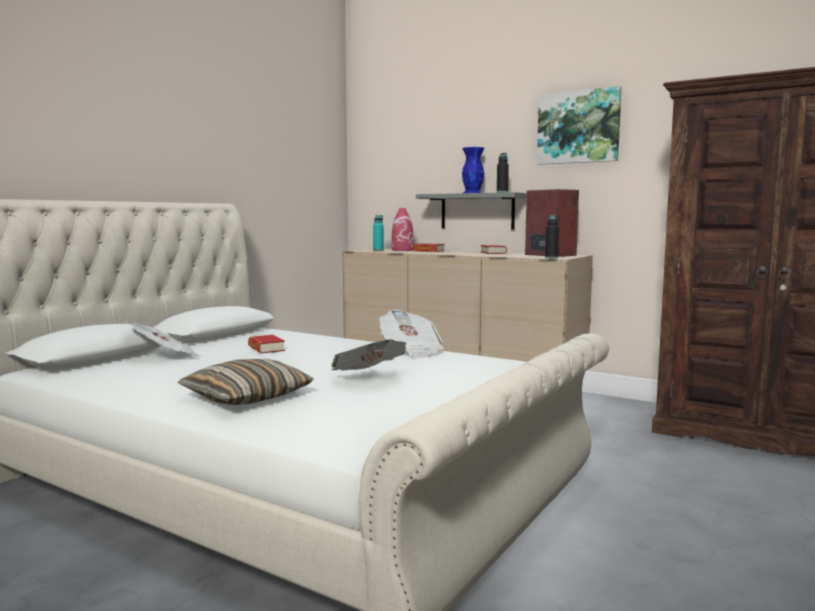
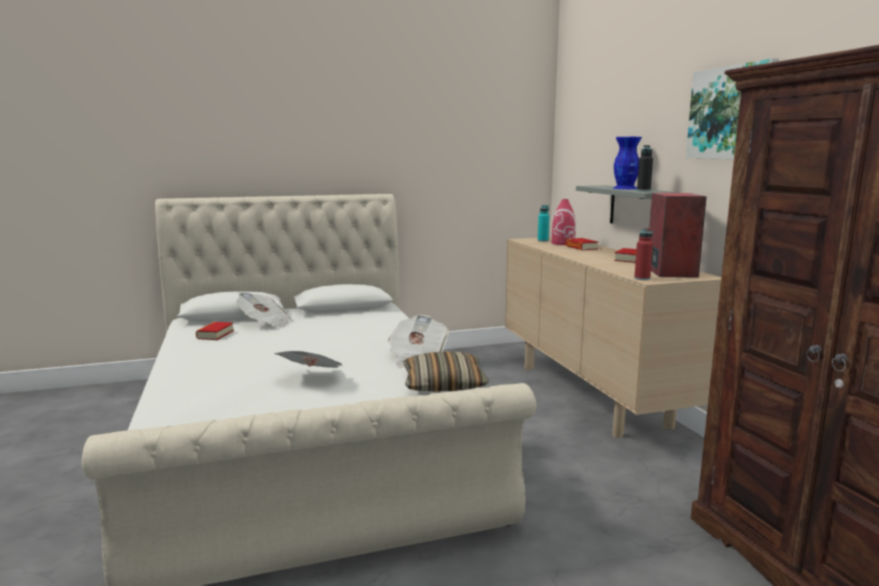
camera: 40 degrees right, 5 degrees up
(246, 397) = (210, 373): pillow -> pillow (443, 384)
(266, 348) = (334, 329): book -> book (215, 334)
(551, 258) = (642, 278): black bottle -> red bottle

